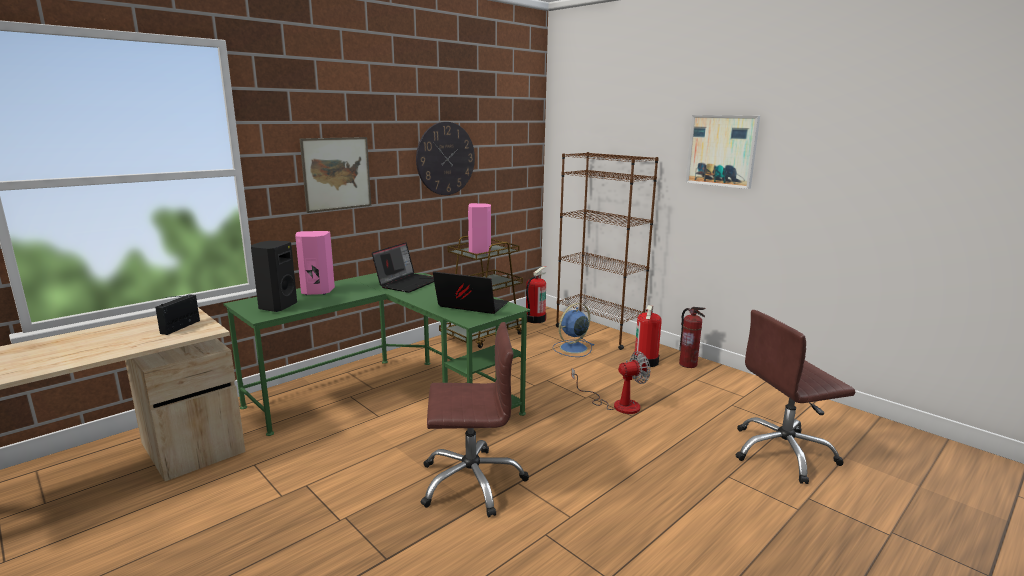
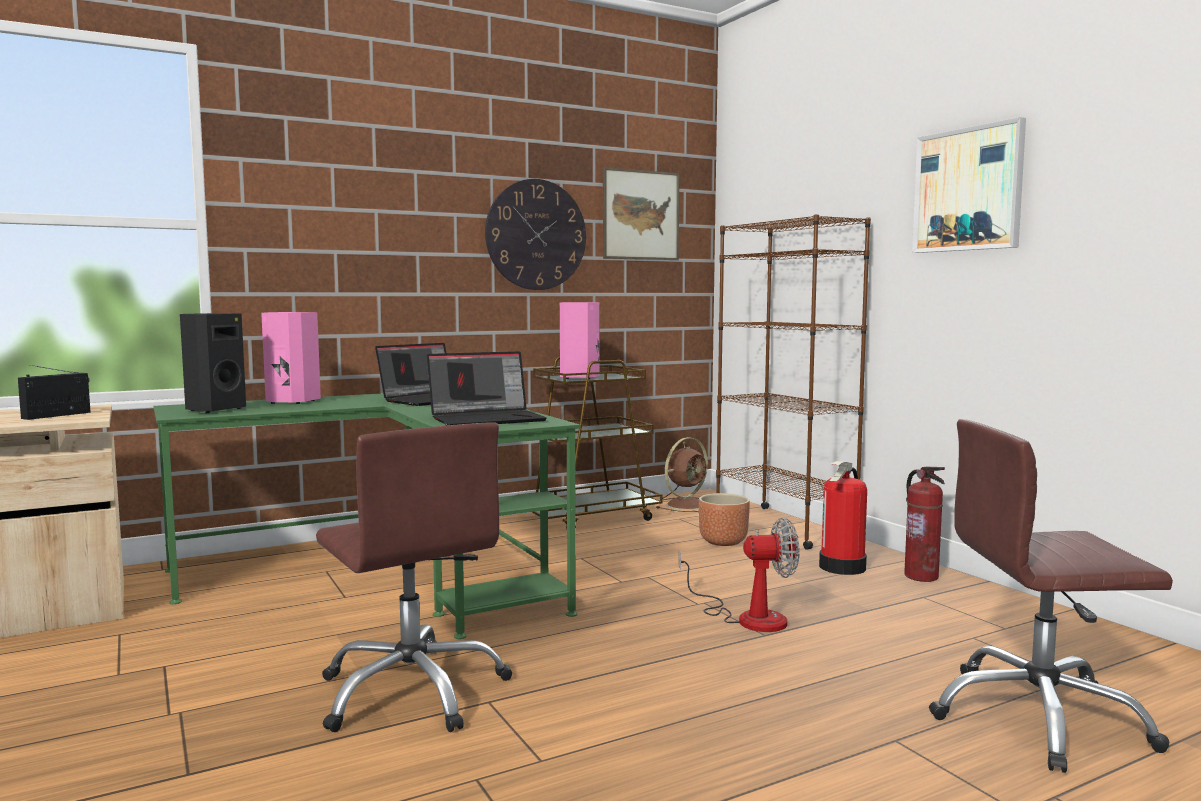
camera: 15 degrees right, 10 degrees down
(336, 174) = (353, 241): picture -> picture (641, 215)
(470, 307) = (488, 419): laptop -> laptop turned 120 degrees clockwise
(471, 482) = (413, 691): brown office chair -> brown office chair turned 45 degrees clockwise
(535, 319) = (687, 505): fire extinguisher -> brown fan
(572, 348) = (723, 542): blue fan -> brown planter

